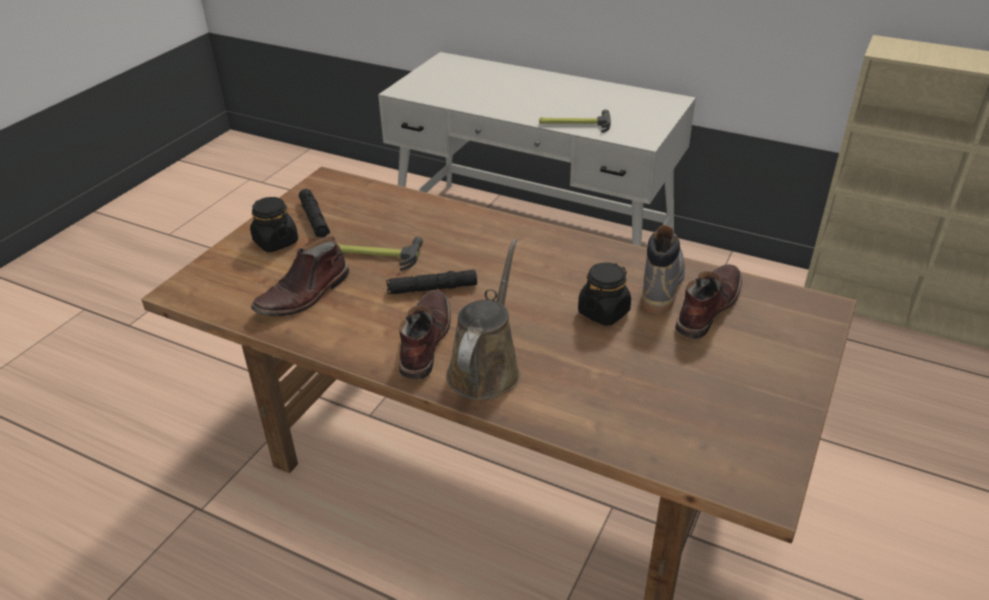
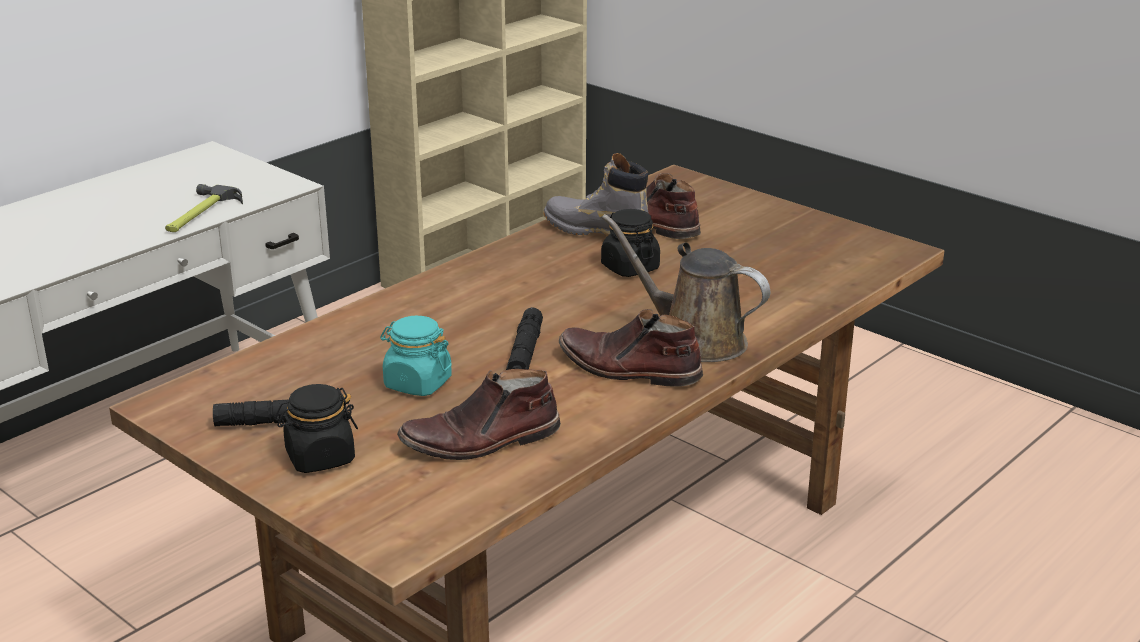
camera: 75 degrees left, 10 degrees down
(304, 295) = (481, 441): brown boot -> brown boot turned 105 degrees clockwise
(374, 254) = (417, 383): hammer -> turquoise jar

